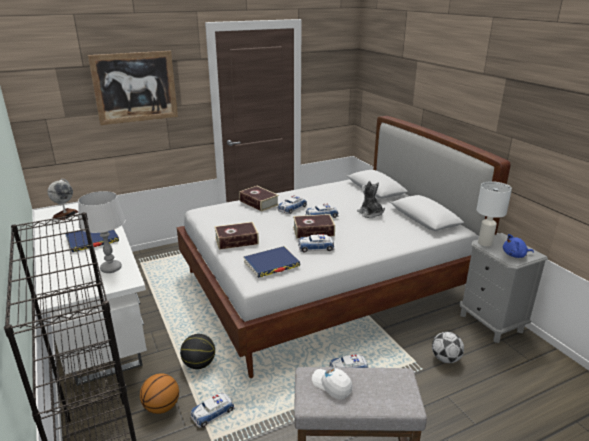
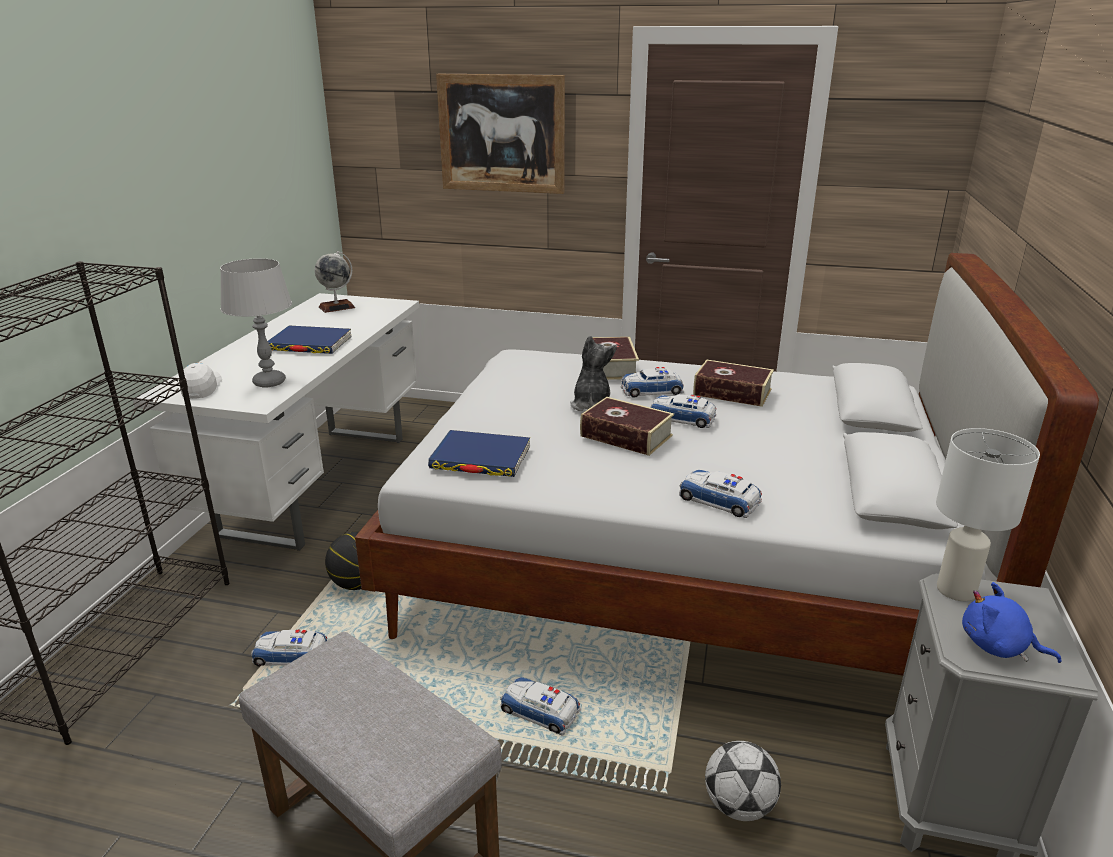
camera: 40 degrees right, 0 degrees up
(161, 407) = (253, 612): basketball -> none
(236, 240) = (492, 408): book -> book (732, 392)
(316, 247) = (588, 461): toy car -> toy car (719, 500)
(332, 386) = (340, 685): white cap -> white cap (202, 388)
(370, 214) = (784, 445): plush toy -> plush toy (591, 404)

